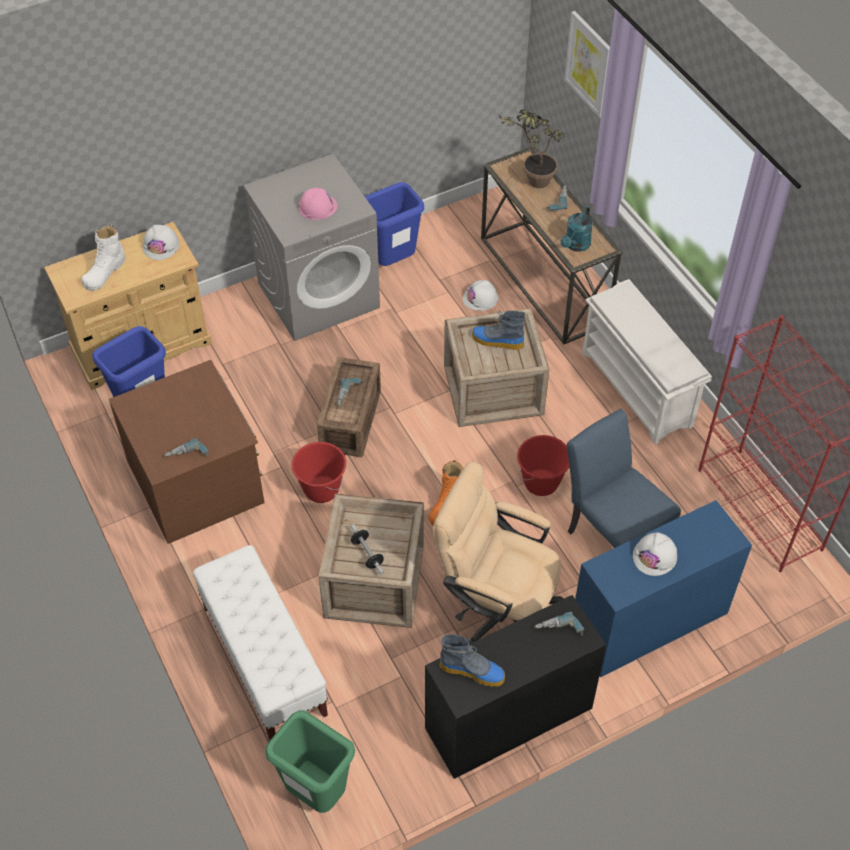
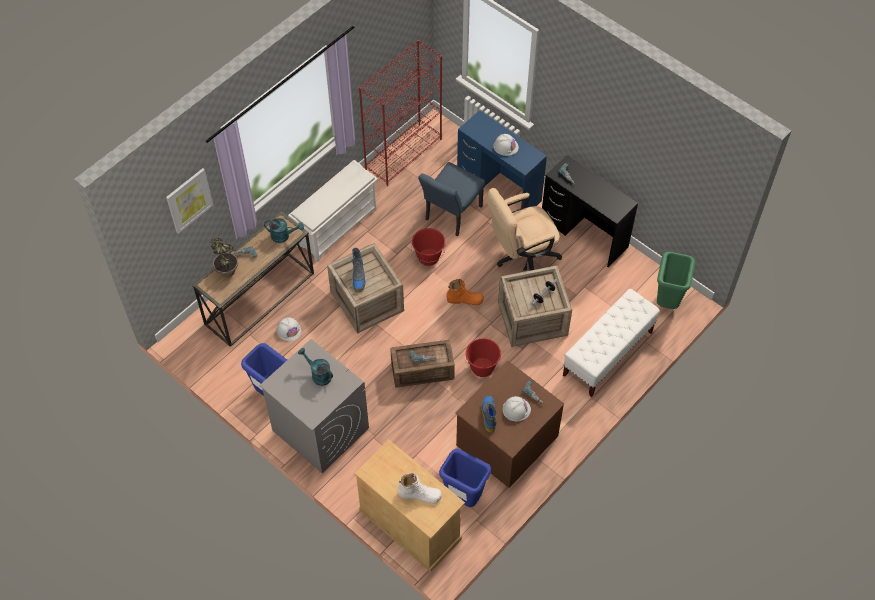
camera: 110 degrees left, 5 degrees up
(161, 245) = (381, 469): white hard hat -> white hard hat (516, 409)
(318, 207) = (318, 374): pink hard hat -> turquoise watering can
(472, 671) = (609, 203): boot -> boot (488, 415)
(496, 606) = (521, 256): beige office chair -> beige office chair turned 60 degrees clockwise

